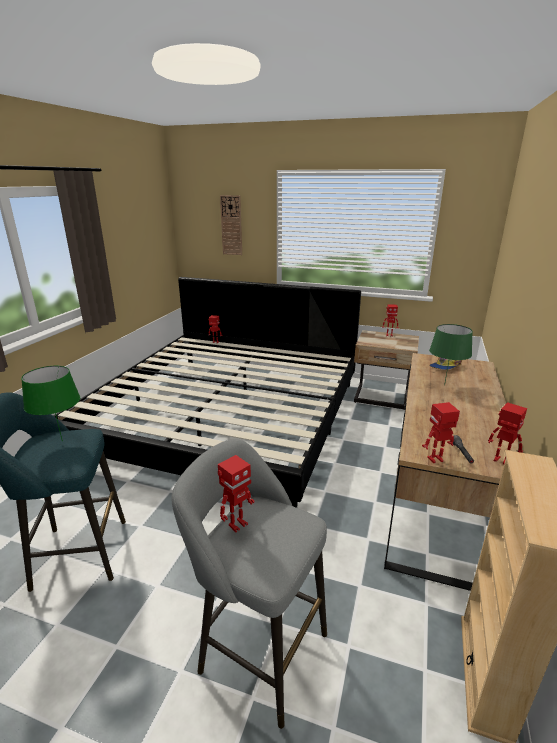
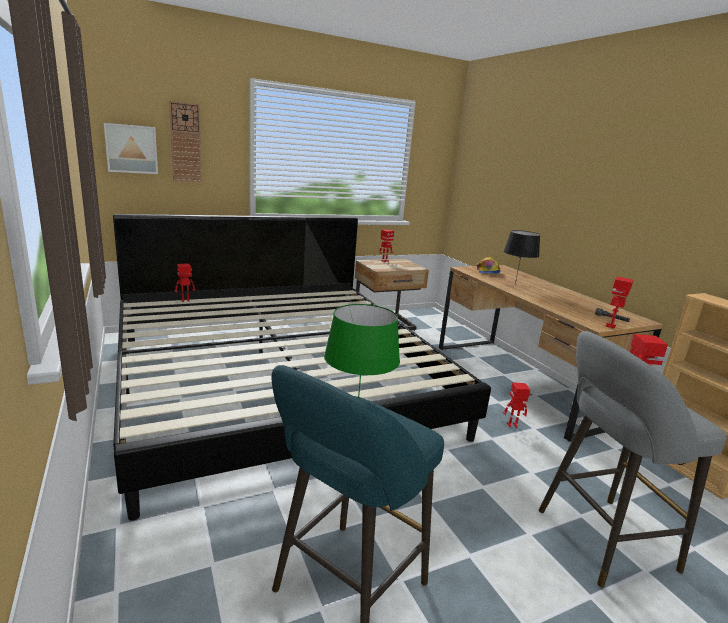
camera: 45 degrees left, 5 degrees down
(198, 231) = (131, 149): none -> picture
(444, 385) = (515, 283): green table lamp -> black table lamp
(500, 461) = (631, 317): toy robot -> toy robot (512, 425)

